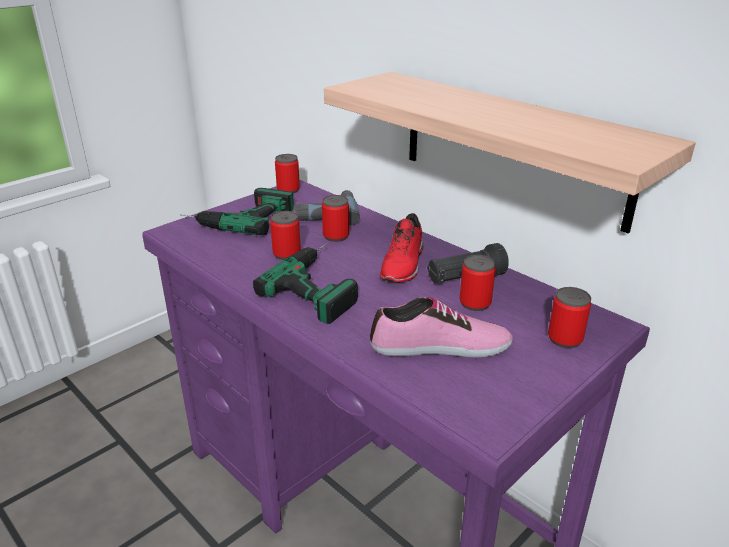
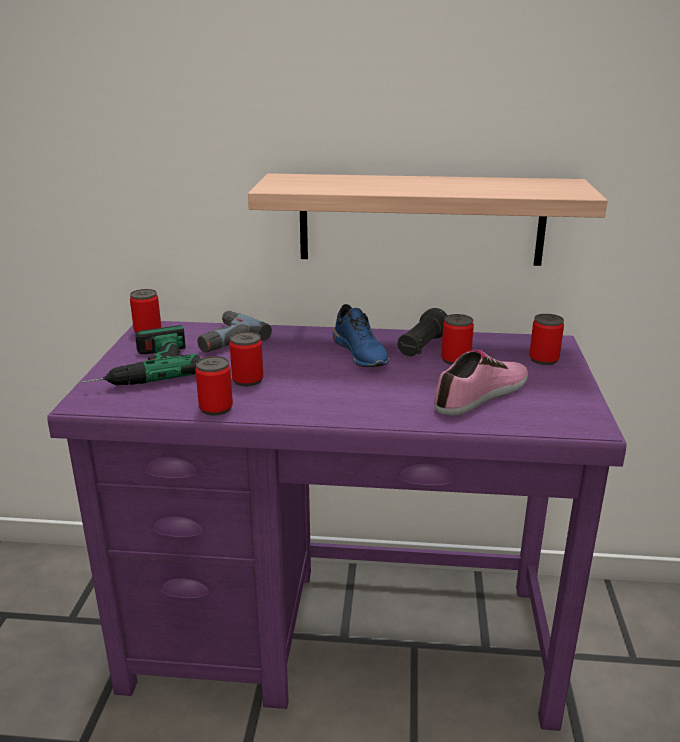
camera: 40 degrees left, 5 degrees down
(322, 284) = (322, 390): power drill -> none
(336, 236) = (266, 352): can -> can (216, 408)
(404, 265) = (361, 354): red shoe -> blue shoe

